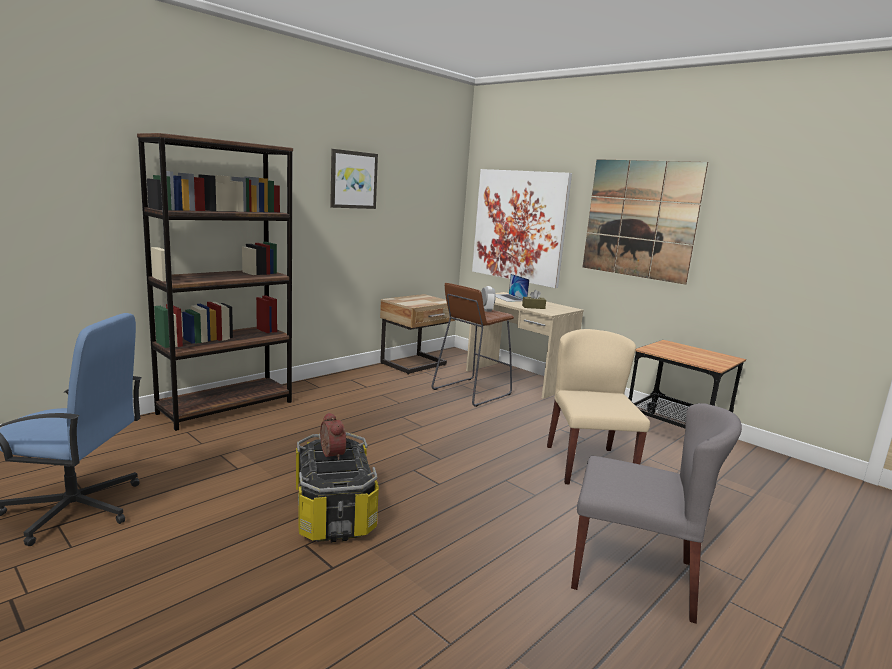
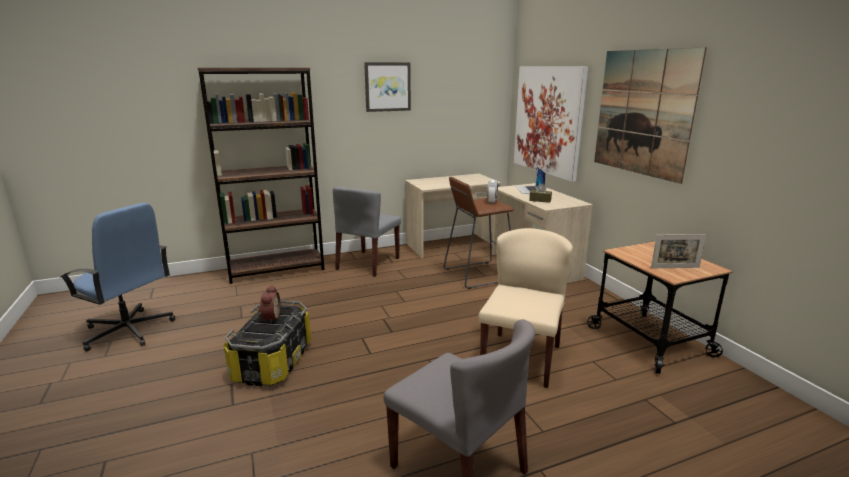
camera: 25 degrees right, 5 degrees up
(340, 391) = (368, 264): none -> grey chair
(415, 365) = (451, 245): beige nightstand -> beige desk
(706, 359) = (675, 268): none -> picture frame

